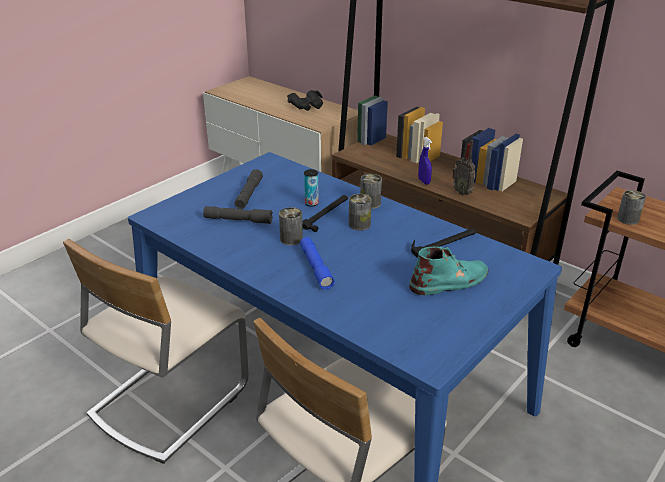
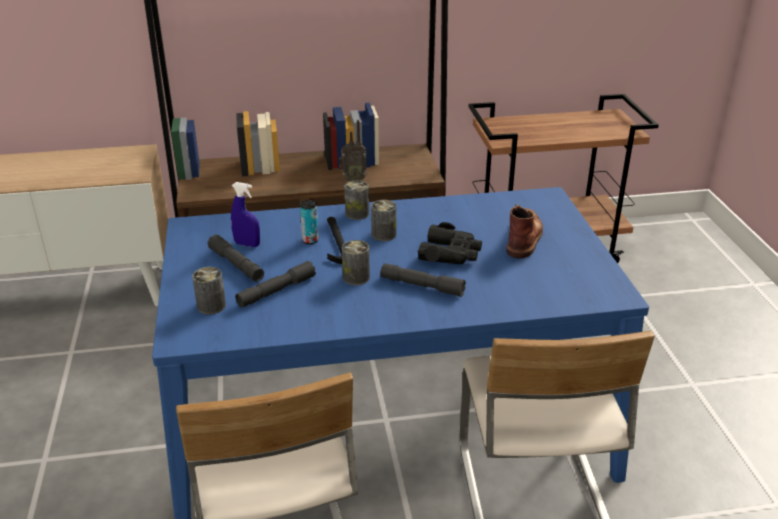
camera: 50 degrees left, 0 degrees up
(307, 106) = (82, 162): black binoculars -> black binoculars (450, 253)
(316, 268) = (422, 286): blue flashlight -> grey flashlight
(424, 181) = (306, 186): blue spray bottle -> blue spray bottle (247, 244)
(444, 244) = (469, 213): hammer -> none
(450, 281) = (523, 236): turquoise boot -> brown boot
(628, 219) = (520, 138): can -> can (211, 306)

